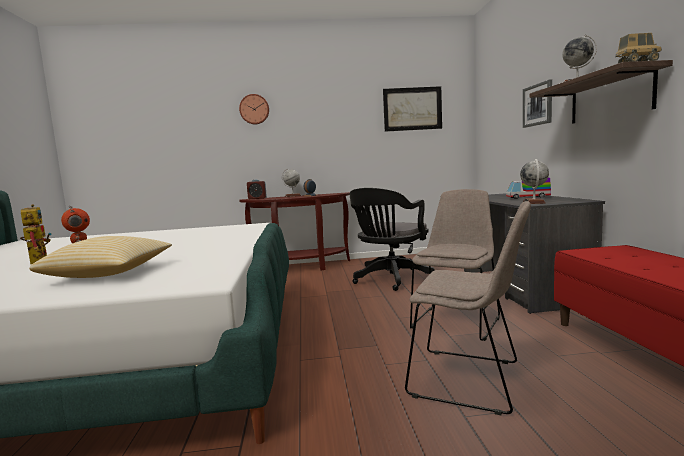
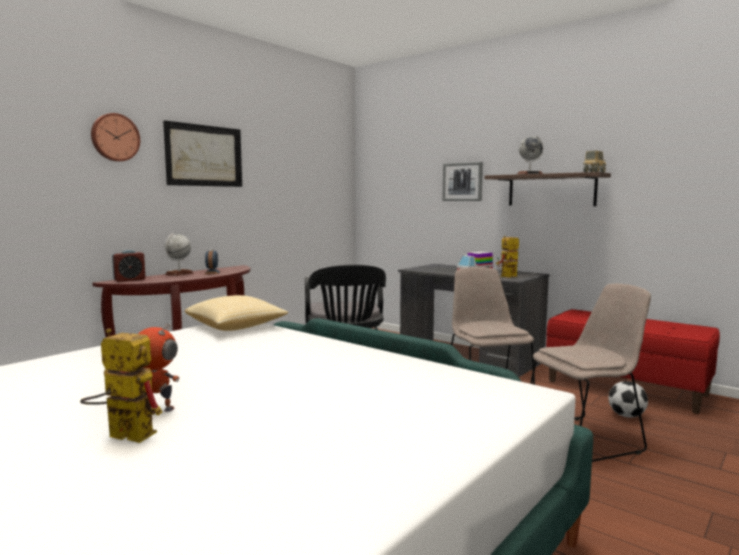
camera: 45 degrees left, 0 degrees up
(110, 274) = (382, 415): pillow -> pillow (236, 327)
(412, 109) = (304, 162): picture -> picture (204, 156)
(534, 202) = (507, 277): globe -> toy robot
(579, 379) = (626, 416): none -> football

